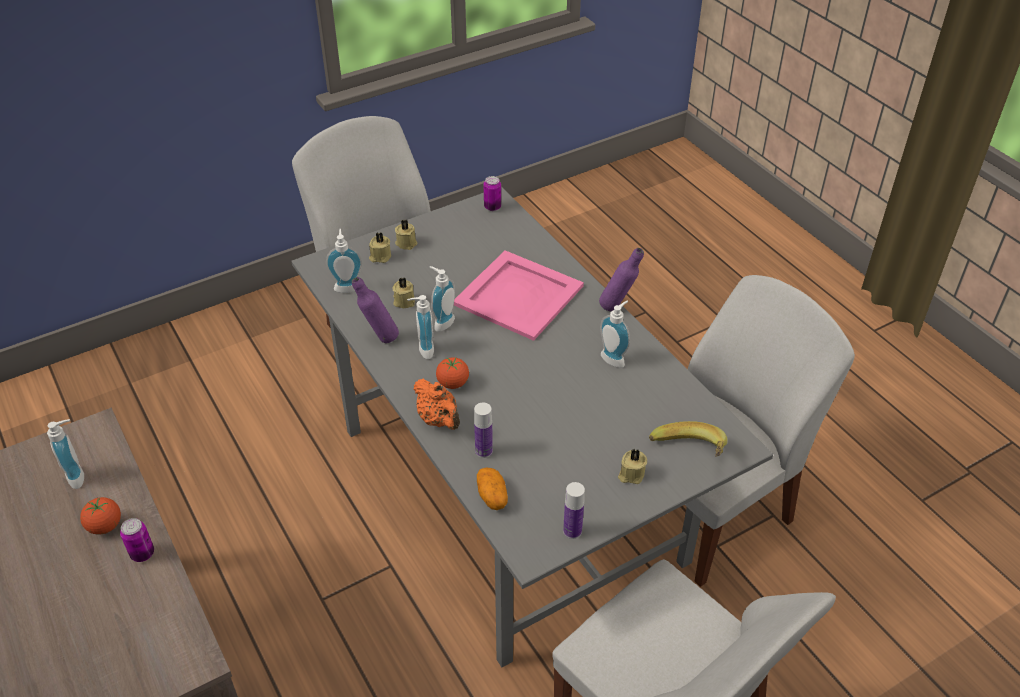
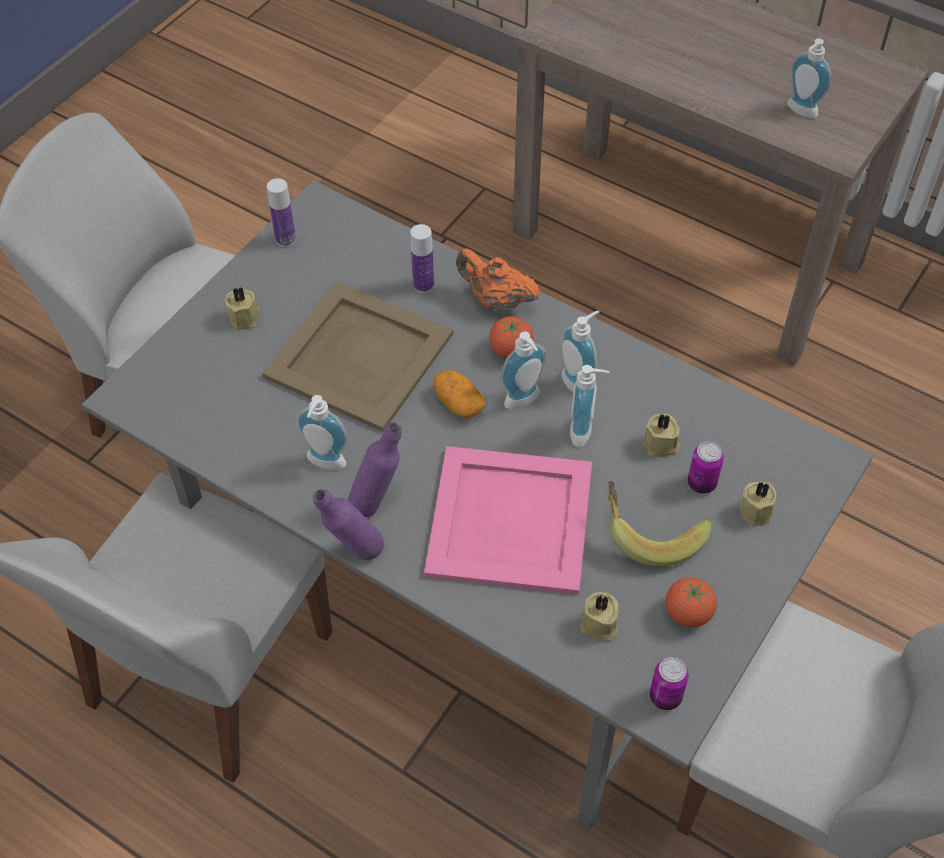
camera: 155 degrees right, 10 degrees up
(105, 526) = (726, 85): tomato -> tomato (688, 613)
(142, 553) = (670, 78): can -> can (701, 483)
(347, 286) = (756, 439): soap dispenser -> soap dispenser (524, 401)
(379, 339) = (646, 376): purple bottle -> purple bottle (377, 503)
(406, 243) = (741, 554): beige candle -> beige candle (599, 625)
(492, 496) = (386, 243): potato -> potato (458, 403)
(557, 416) = (361, 355): none -> beige tray
(688, 455) = (185, 364): banana -> banana (651, 532)

